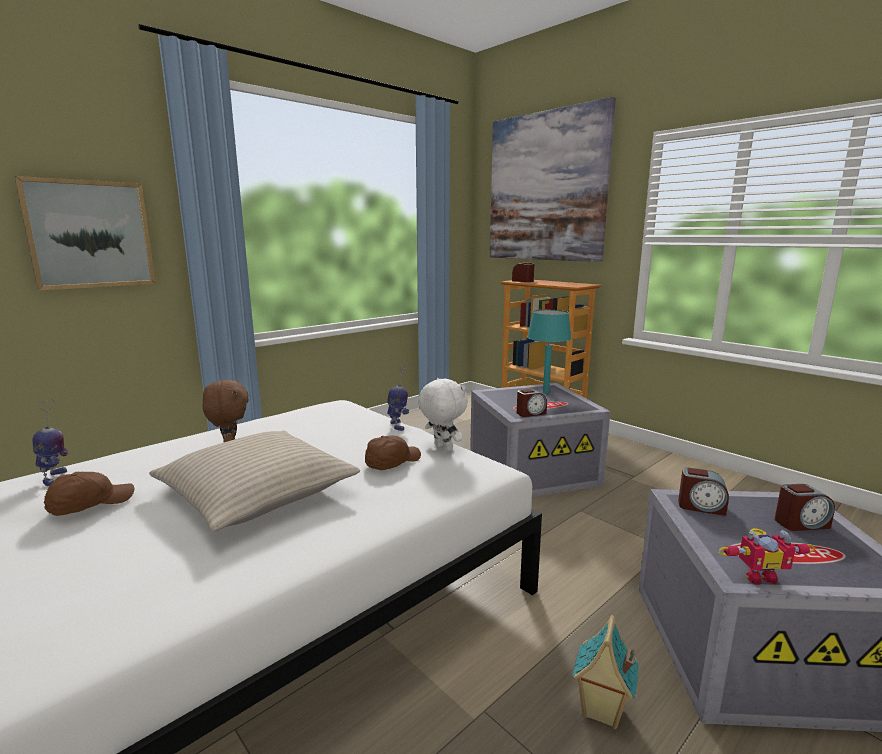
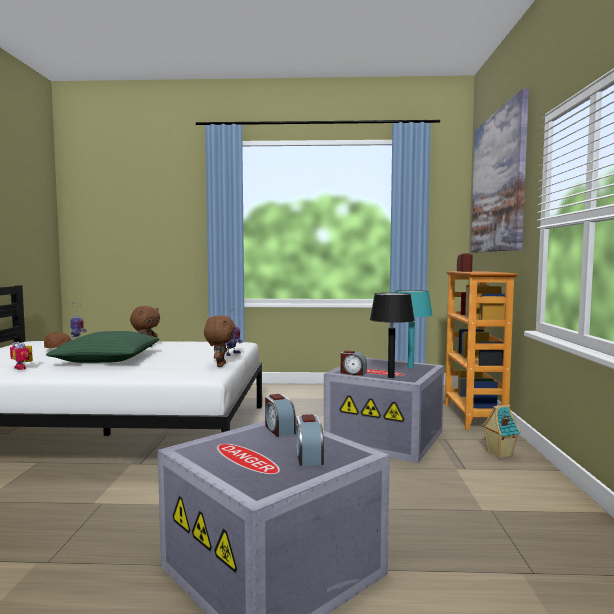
camera: 45 degrees right, 10 degrees down
(90, 234) = (166, 233): picture -> none
(257, 493) = (107, 359): beige pillow -> green pillow
(392, 462) = (181, 364): brown cap -> none
(442, 448) = (220, 365): white plush toy -> brown plush toy
(570, 409) = (391, 377): none -> black table lamp
(600, 711) = (136, 532): toy house -> toy house (499, 454)
(757, 575) = (193, 454): toy robot -> toy robot (23, 368)
(801, 523) = (308, 456): alarm clock -> alarm clock turned 45 degrees clockwise

